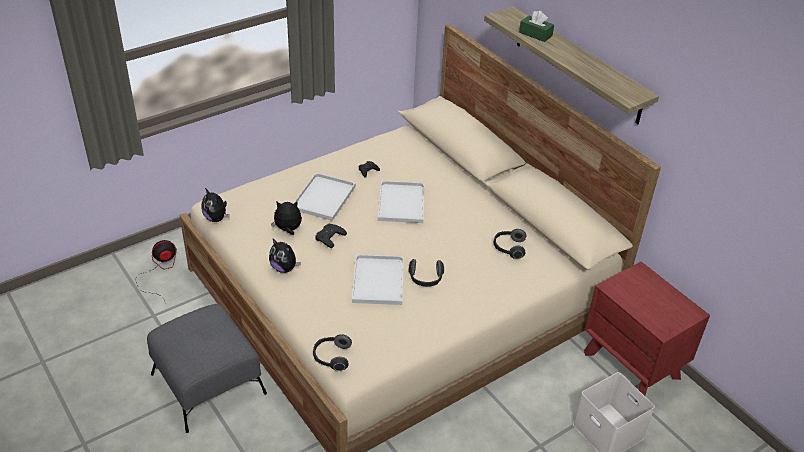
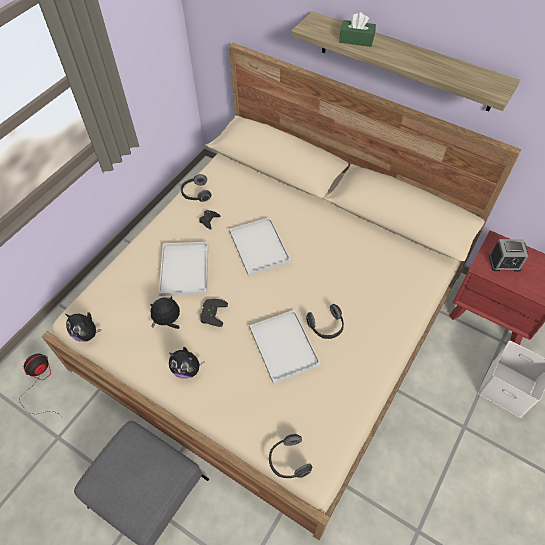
camera: 20 degrees left, 15 degrees up
(508, 248) = (379, 261): headphones -> headphones (196, 194)
(637, 290) = (504, 262): none -> alarm clock

